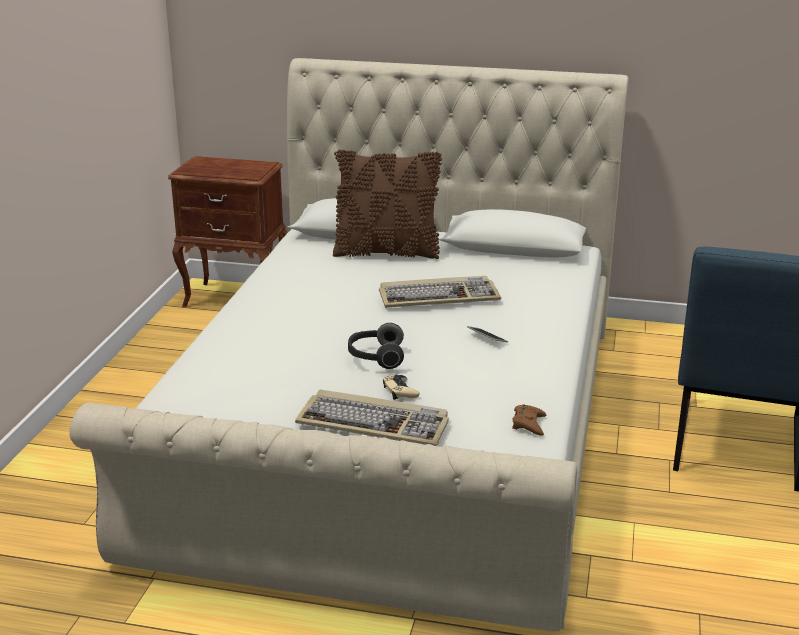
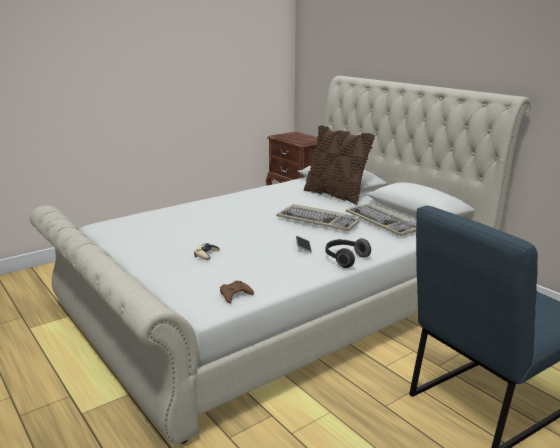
camera: 40 degrees right, 5 degrees down
(374, 423) = (162, 263): keyboard -> keyboard (384, 222)
(376, 357) = (226, 236): headphones -> headphones (345, 259)

